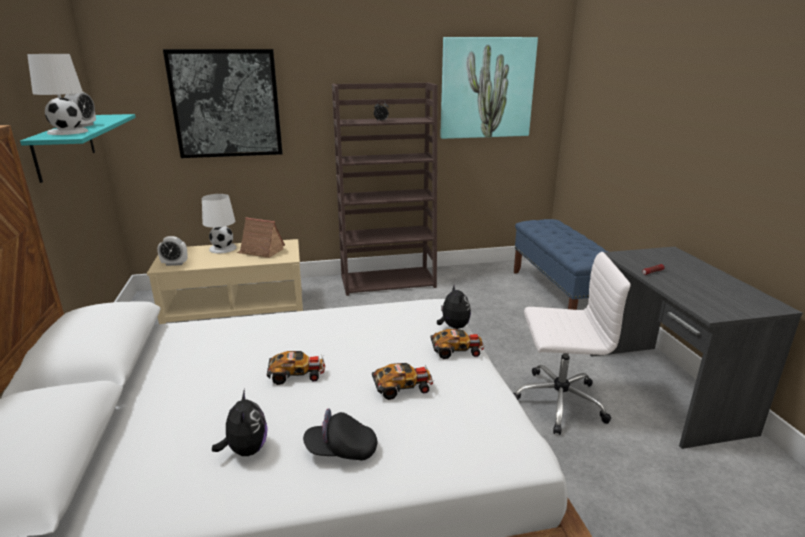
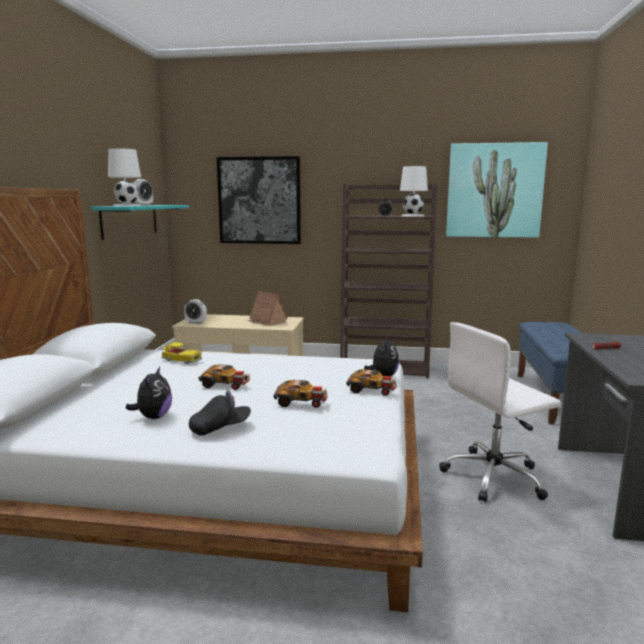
camera: 20 degrees right, 10 degrees down
(211, 339) = (181, 360): none -> toy car
(222, 248) = (238, 317): white table lamp -> white table lamp (412, 216)
(341, 450) = (220, 428): black cap -> black cap turned 135 degrees clockwise
(557, 401) = (495, 477): white office chair -> white office chair turned 135 degrees clockwise

